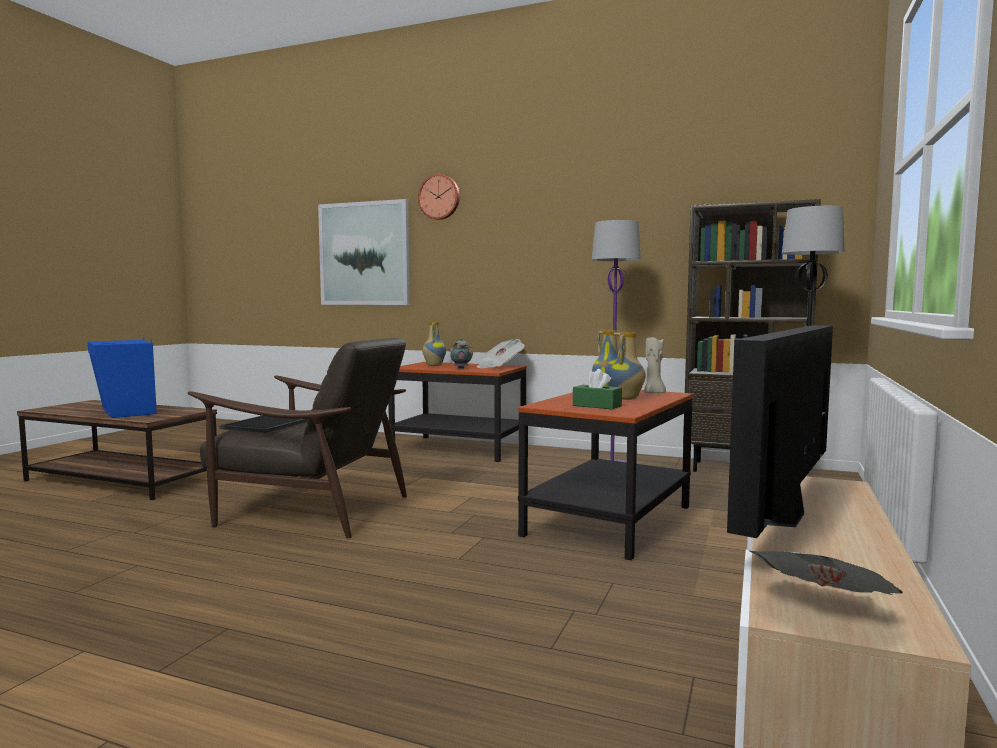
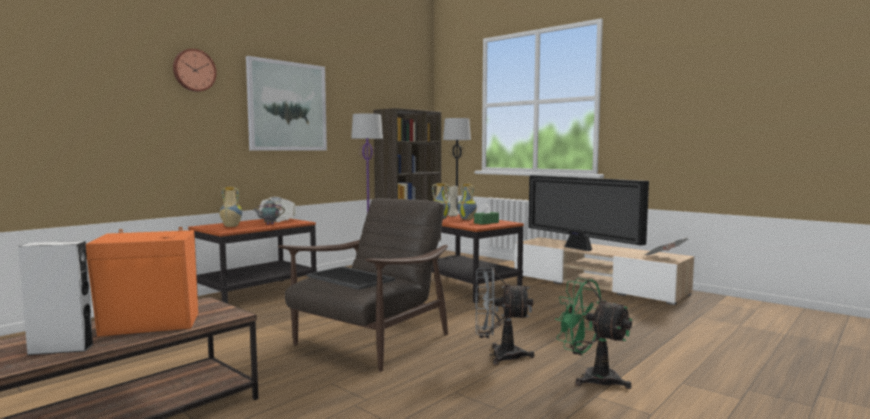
camera: 70 degrees left, 0 degrees up
(76, 409) = (61, 349): none -> grey speaker
(125, 412) = (151, 325): blue speaker -> orange speaker
(161, 645) = (591, 377): none -> green fan
(263, 574) = (498, 356): none -> grey fan
(364, 254) = (102, 117): picture -> picture (287, 106)

